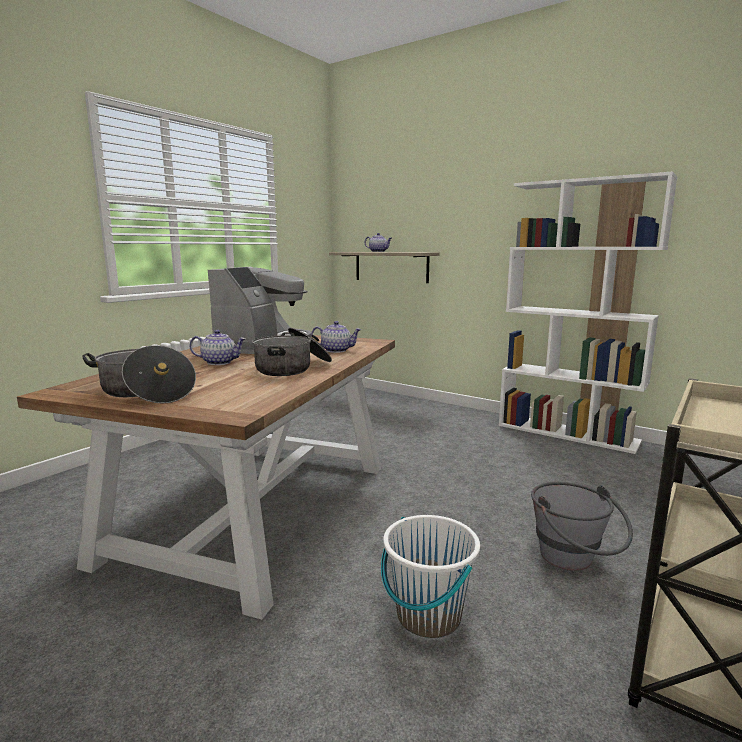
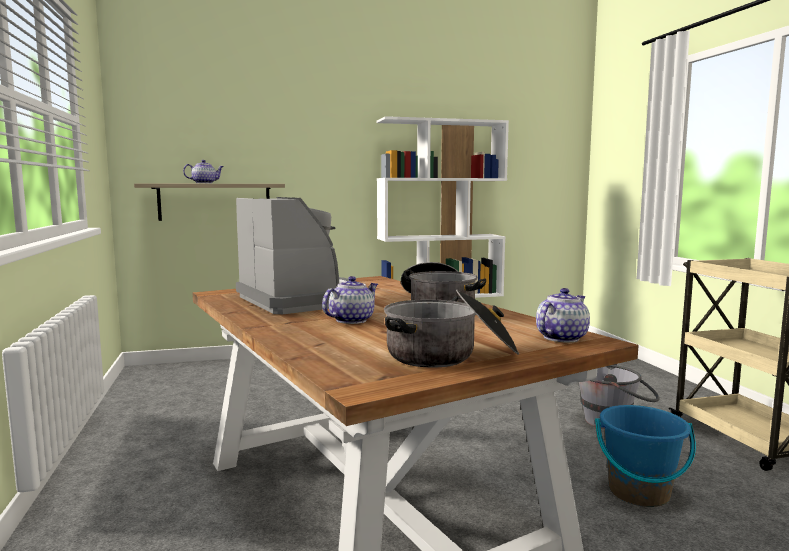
camera: 50 degrees left, 5 degrees down
(336, 350) = (388, 290): teapot -> teapot (561, 337)
(428, 615) = (639, 493): white bucket -> blue bucket

